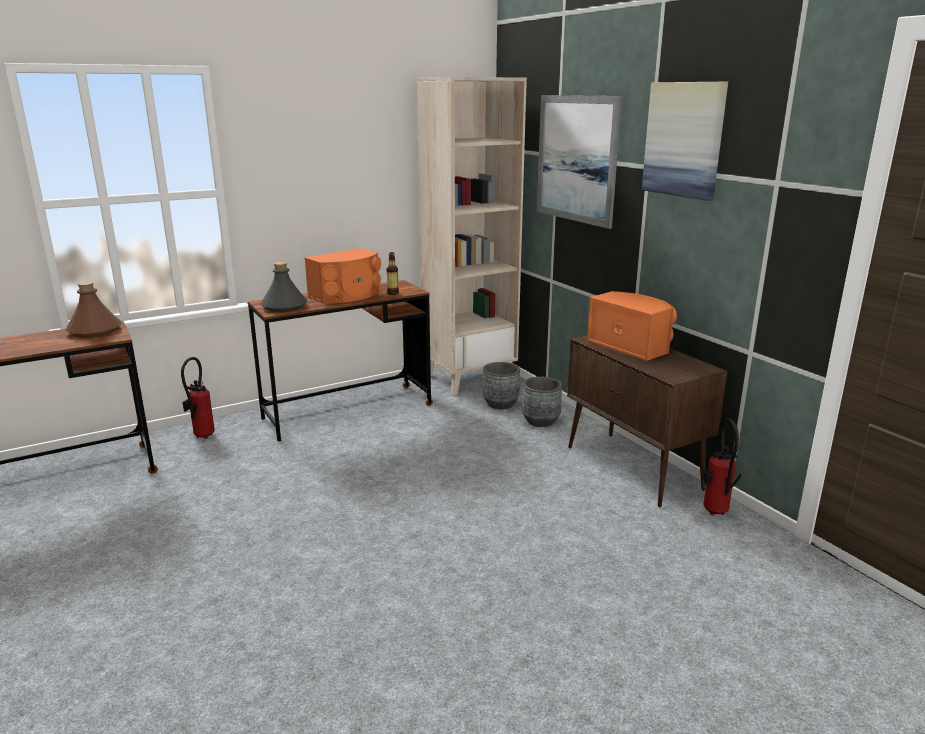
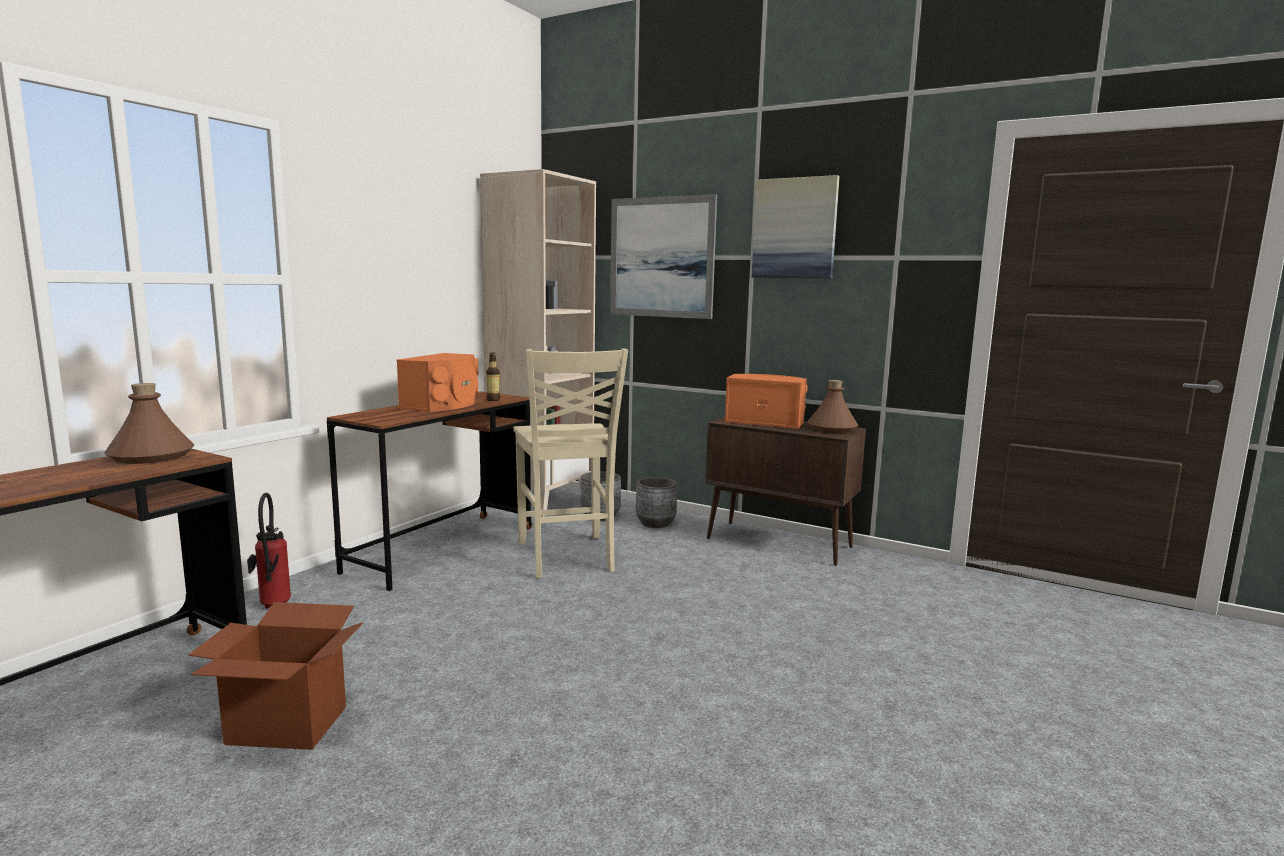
camera: 30 degrees left, 10 degrees down
(128, 529) = (286, 726): none -> cardboard box
(284, 306) = (386, 417): grey bottle -> none
(427, 440) = (566, 557): none -> beige chair
(685, 366) = (832, 428): none -> brown bottle
(715, 513) = (880, 561): fire extinguisher -> none

